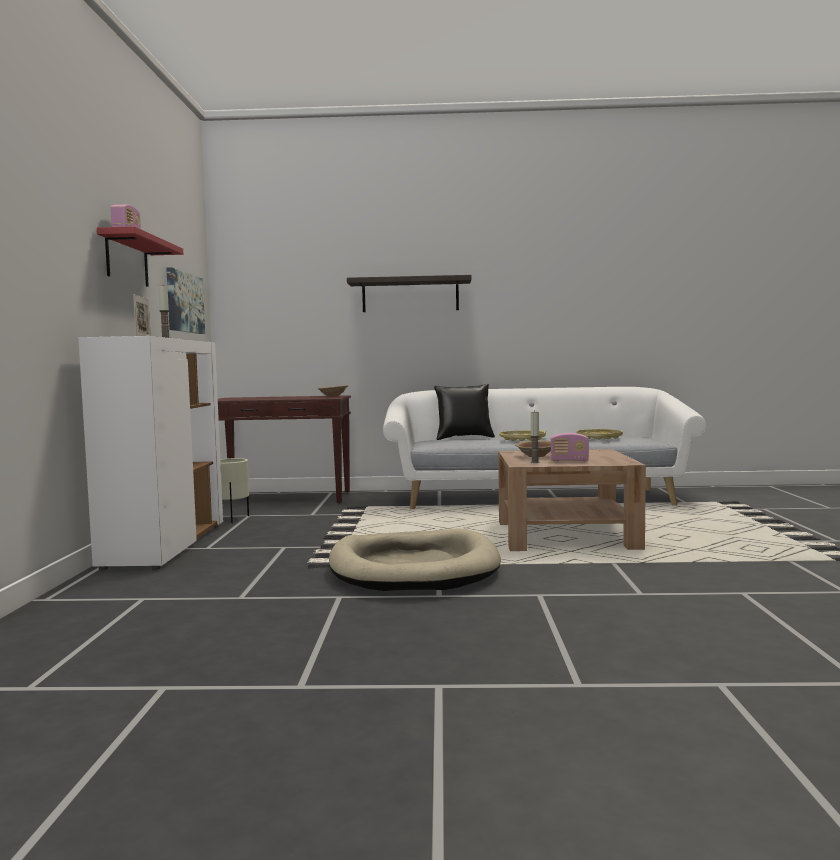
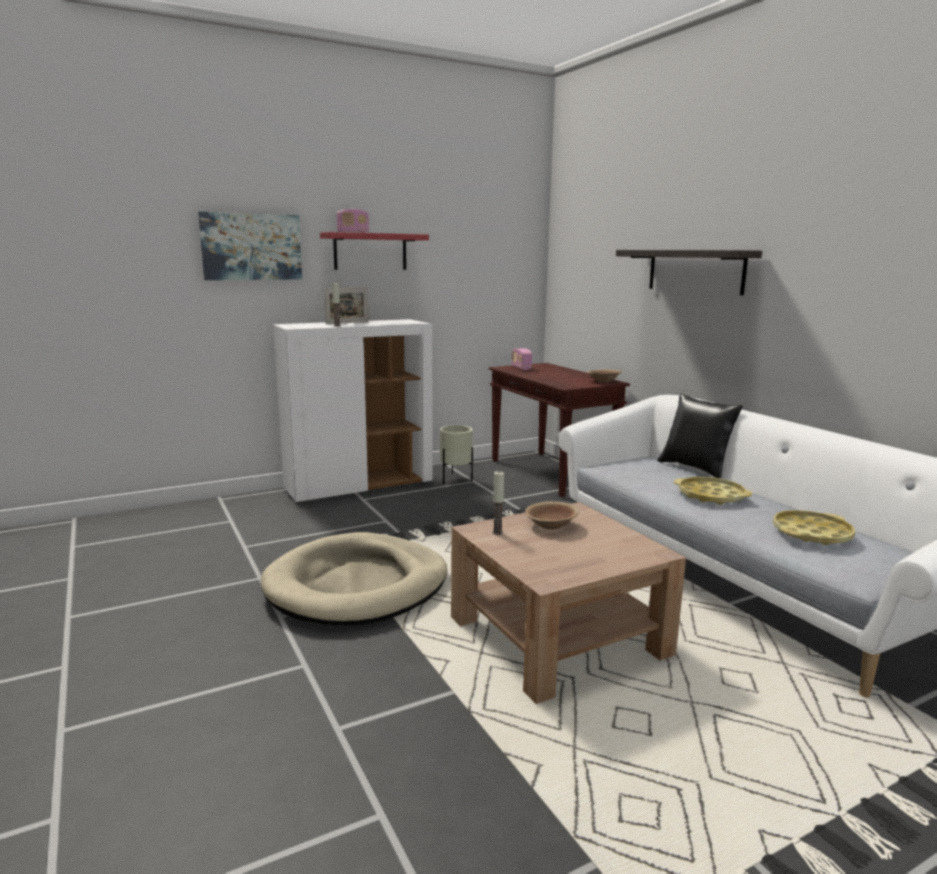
camera: 60 degrees right, 10 degrees up
(184, 302) = (482, 275): picture -> picture (251, 247)
(569, 461) = (527, 547): radio -> radio (521, 368)

